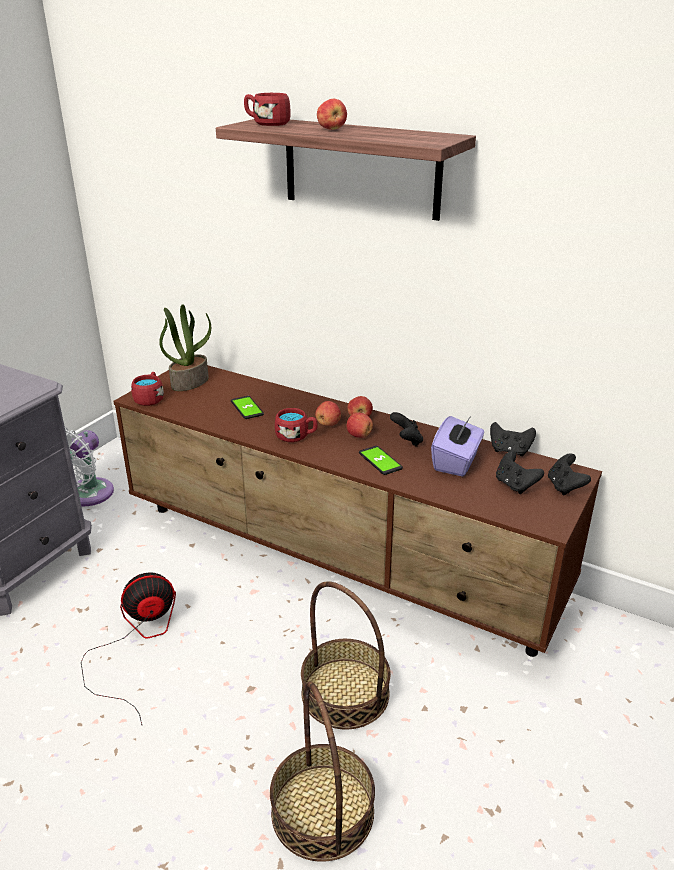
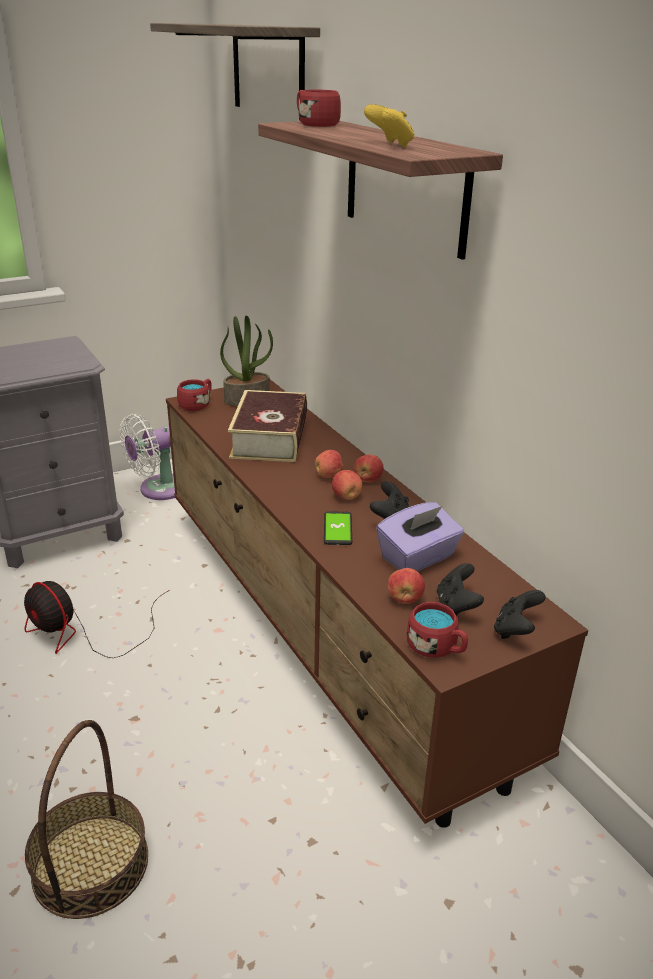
camera: 30 degrees right, 0 degrees up
(137, 643) = (83, 633): fan -> fan turned 150 degrees counterclockwise
(153, 75) = (267, 70): none -> shelf
(247, 408) = (270, 438): phone -> book
(296, 436) = (284, 478): red mug -> red mug (437, 648)
(332, 129) = (360, 134): apple -> apple (405, 599)
(345, 692) = (212, 765): basket -> none
(388, 137) = (389, 145): none -> yellow game controller
(509, 451) = (495, 567): black game controller -> none

